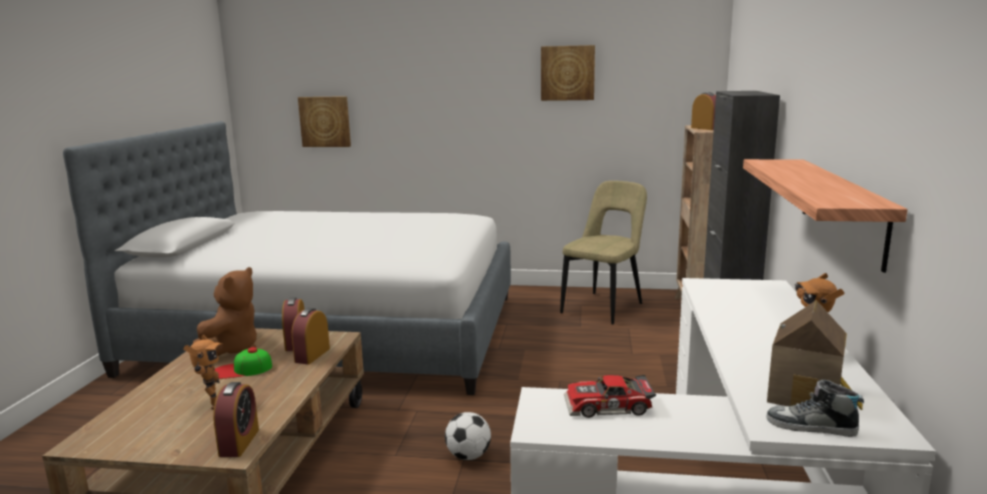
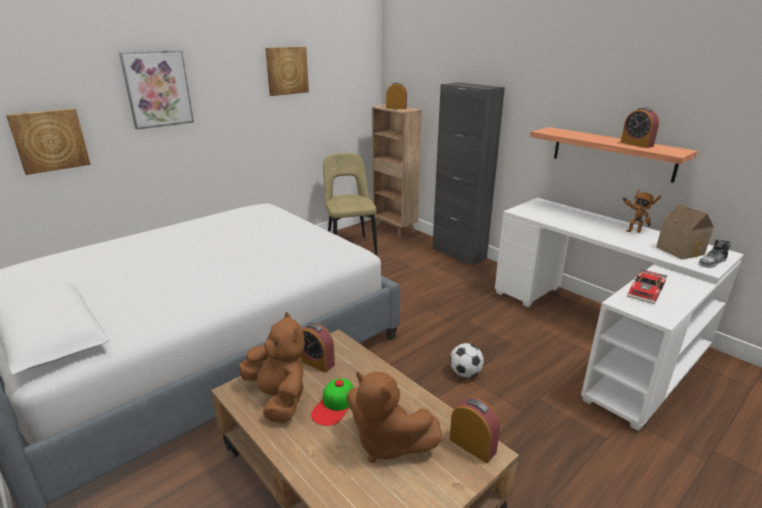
camera: 50 degrees left, 10 degrees up
(210, 405) = (387, 442): toy robot -> brown plush toy
(312, 355) = (353, 363): alarm clock -> alarm clock (636, 144)
(418, 84) = (157, 89): none -> picture

